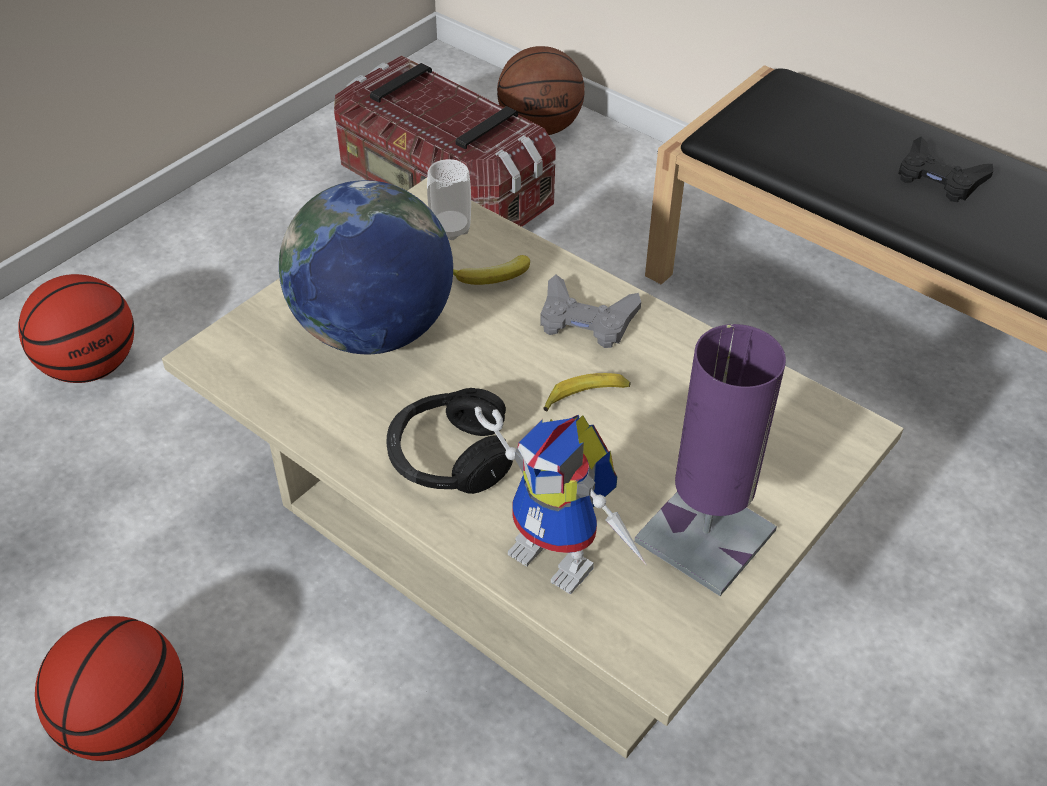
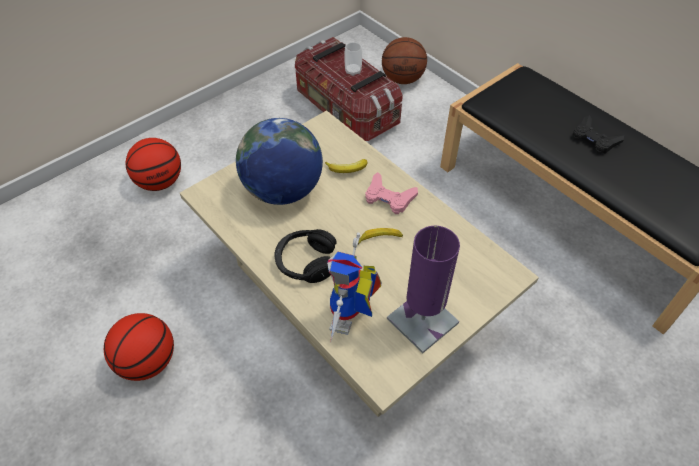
camera: 10 degrees right, 5 degrees up
(450, 229) = (332, 140): cup -> cup (353, 71)
(564, 555) = (350, 321): toy robot -> toy robot turned 60 degrees clockwise
(586, 320) = (389, 197): grey game controller -> pink game controller

